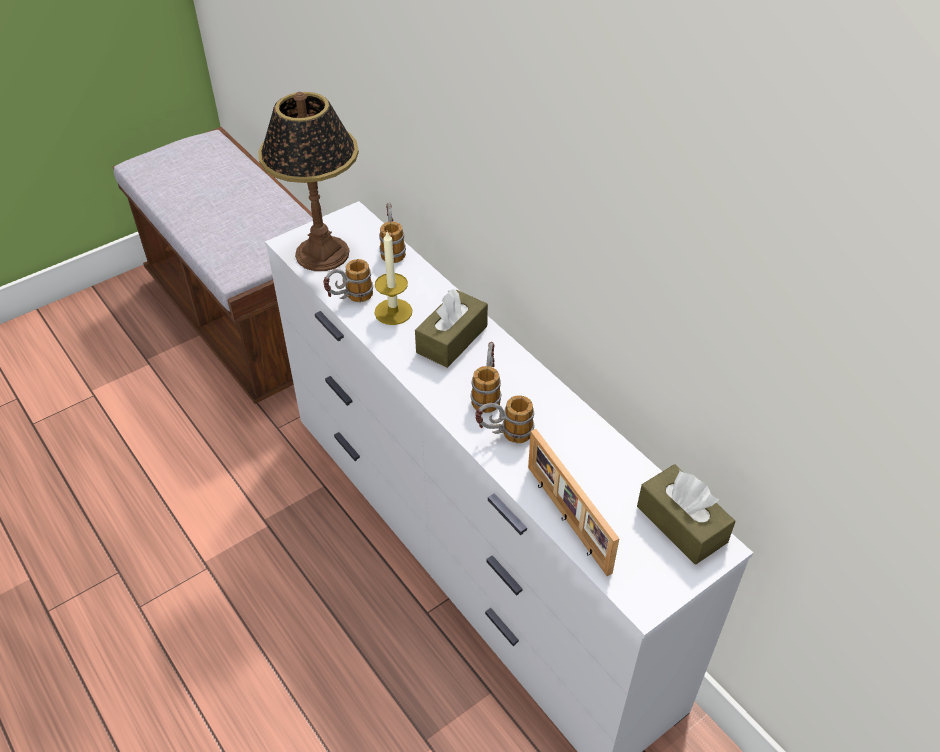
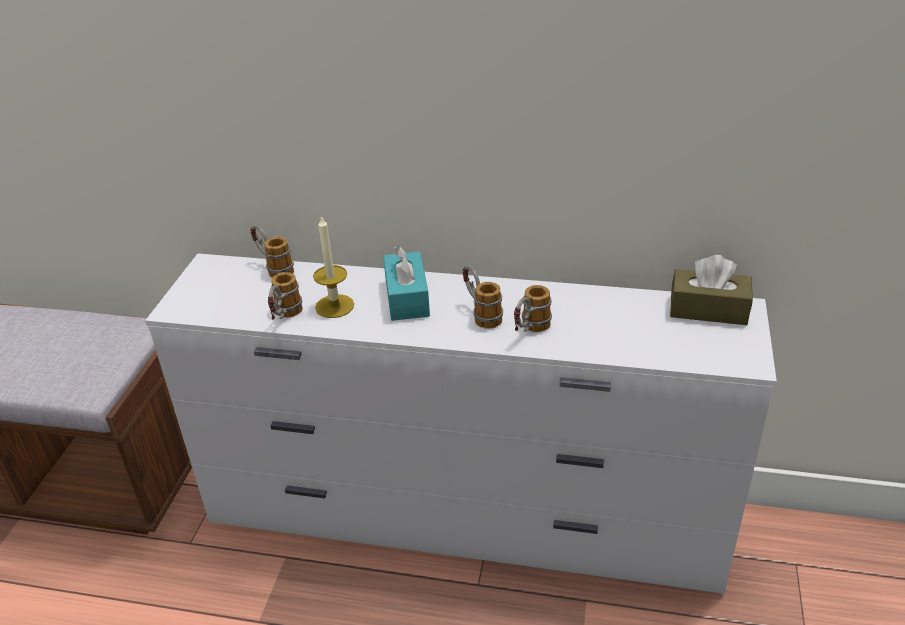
camera: 40 degrees left, 10 degrees down
(322, 253) = (214, 301): table lamp -> none
(452, 339) = (407, 298): brown tissue box -> turquoise tissue box
(566, 519) = (640, 351): picture frame -> none

